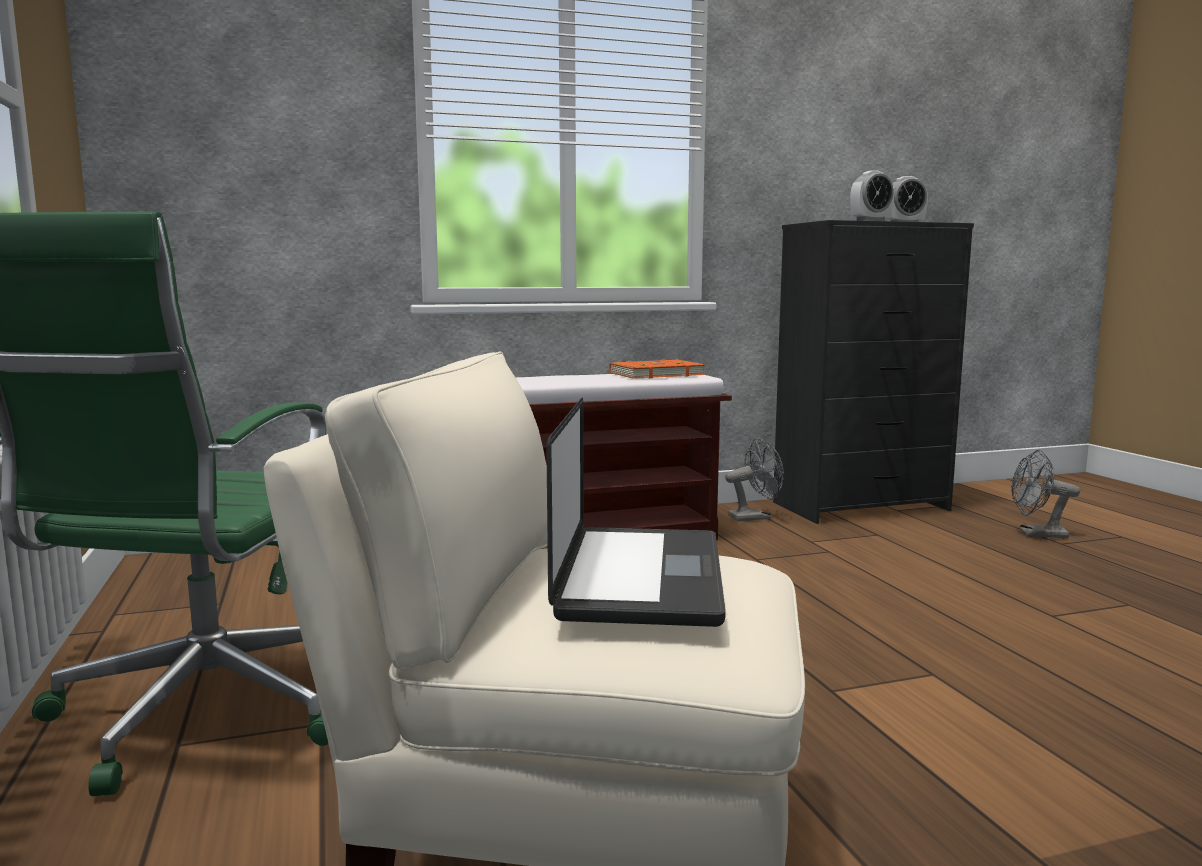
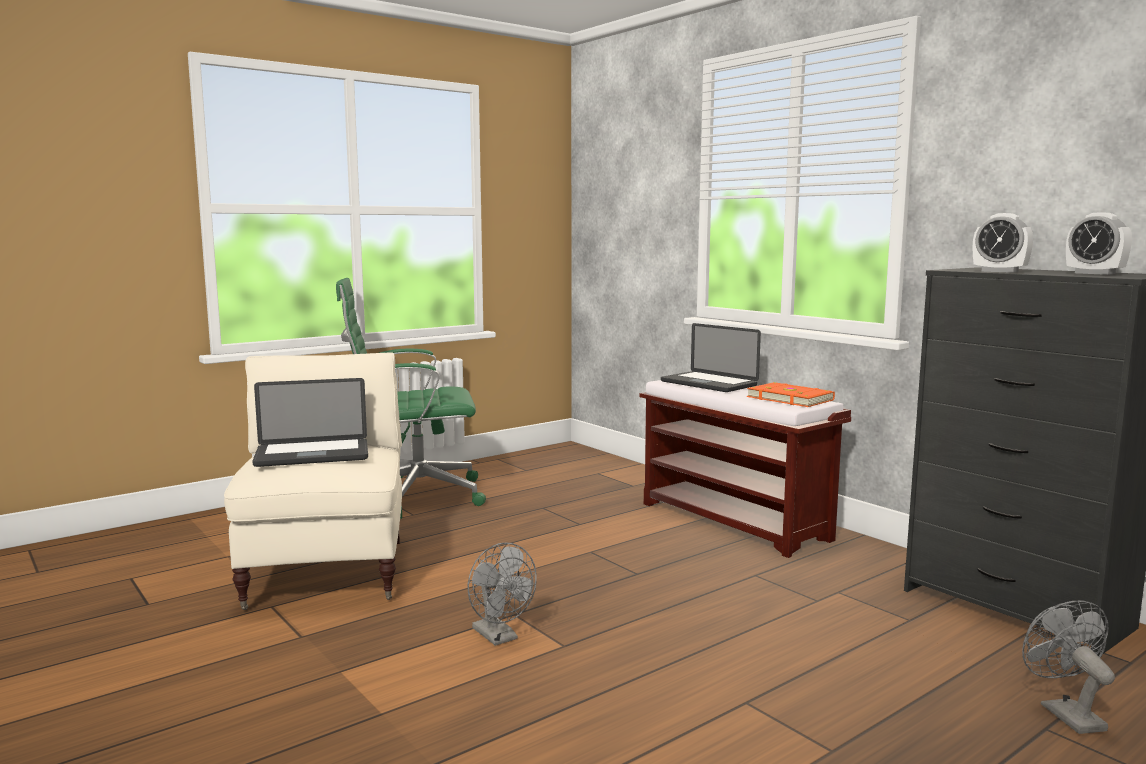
camera: 70 degrees right, 0 degrees up
(538, 379) = (708, 383): none -> laptop
(755, 517) = (883, 565): grey fan -> grey fan (499, 637)

